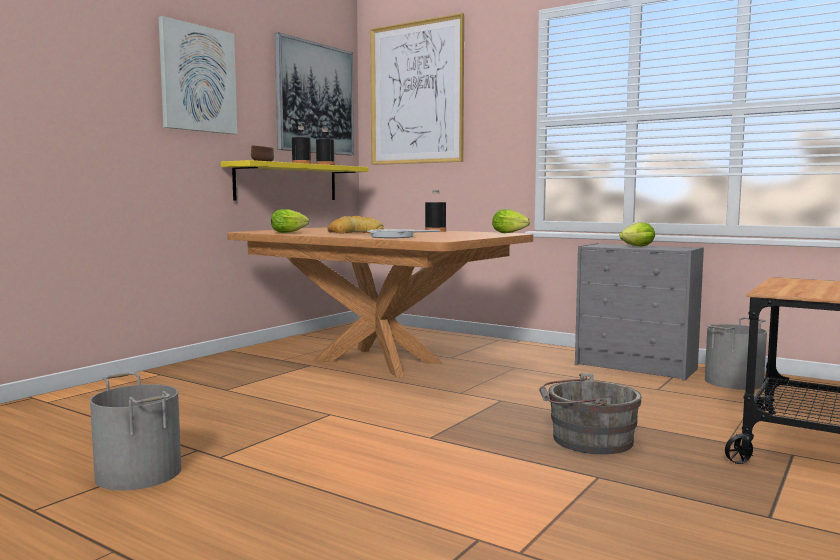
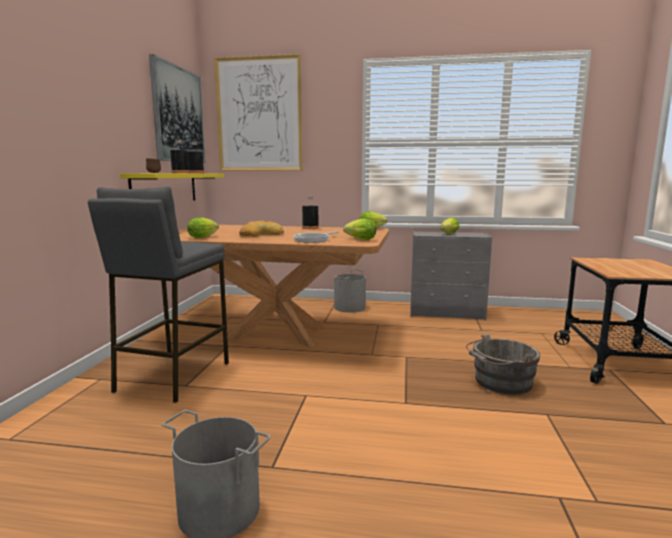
camera: 25 degrees left, 5 degrees up
(198, 79) = (97, 94): picture -> none
(223, 381) = (172, 376): none -> grey stool
(449, 238) = (359, 239): none -> lettuce
(734, 382) = (511, 317): grey bucket -> grey bucket (350, 307)

